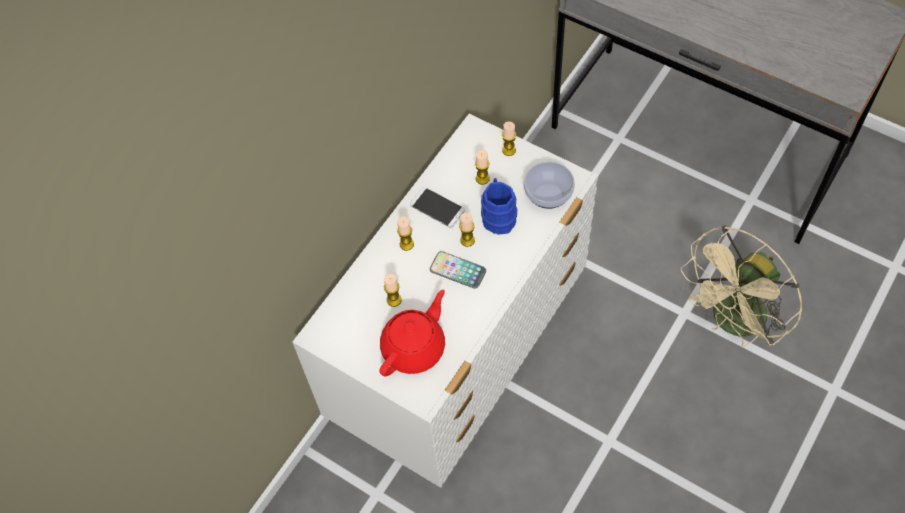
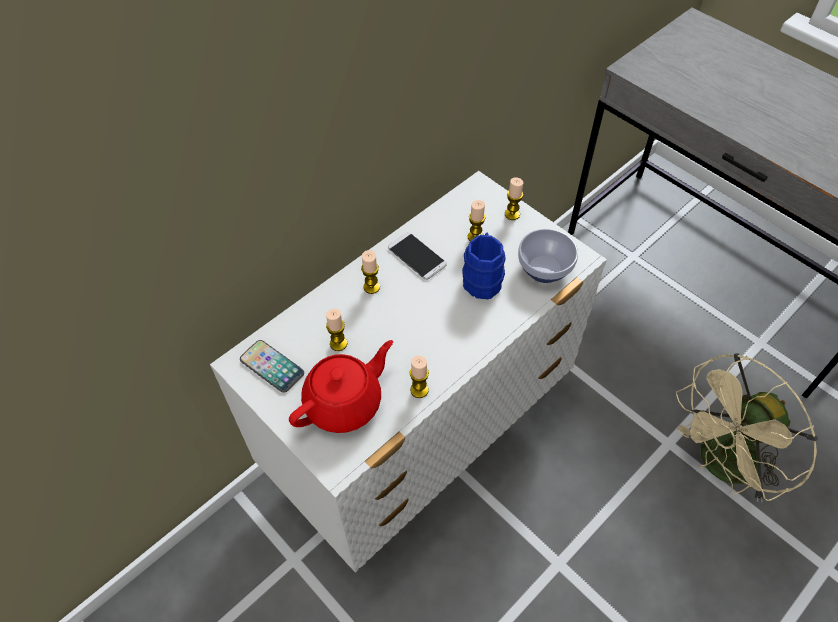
camera: 10 degrees right, 5 degrees down
(458, 270) = (420, 327): phone -> phone (272, 366)
(467, 240) = (440, 297): candle -> candle (419, 390)

